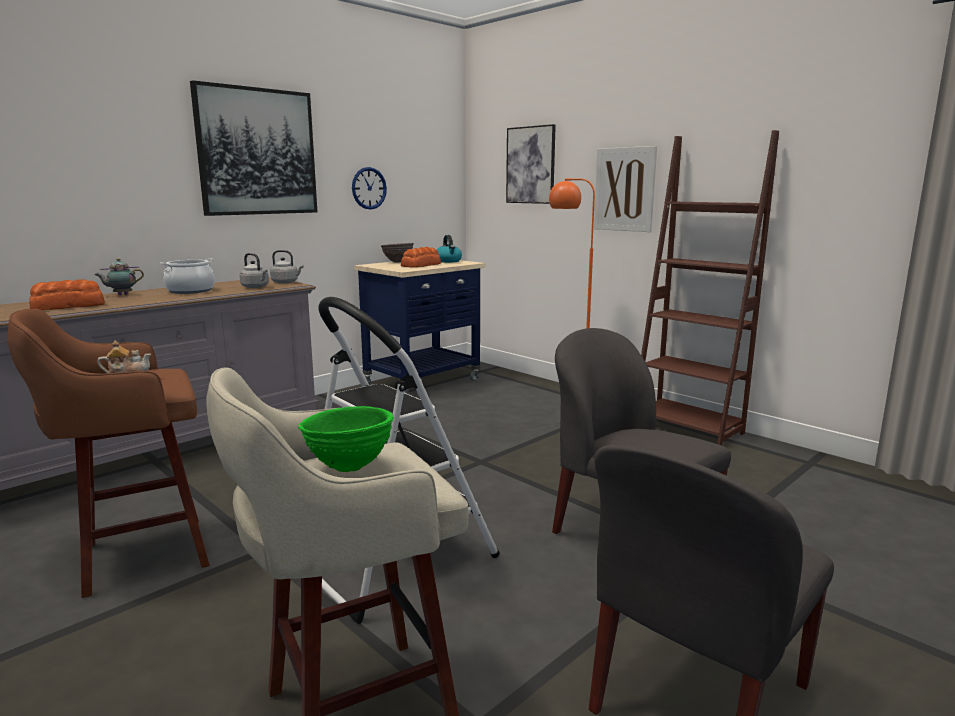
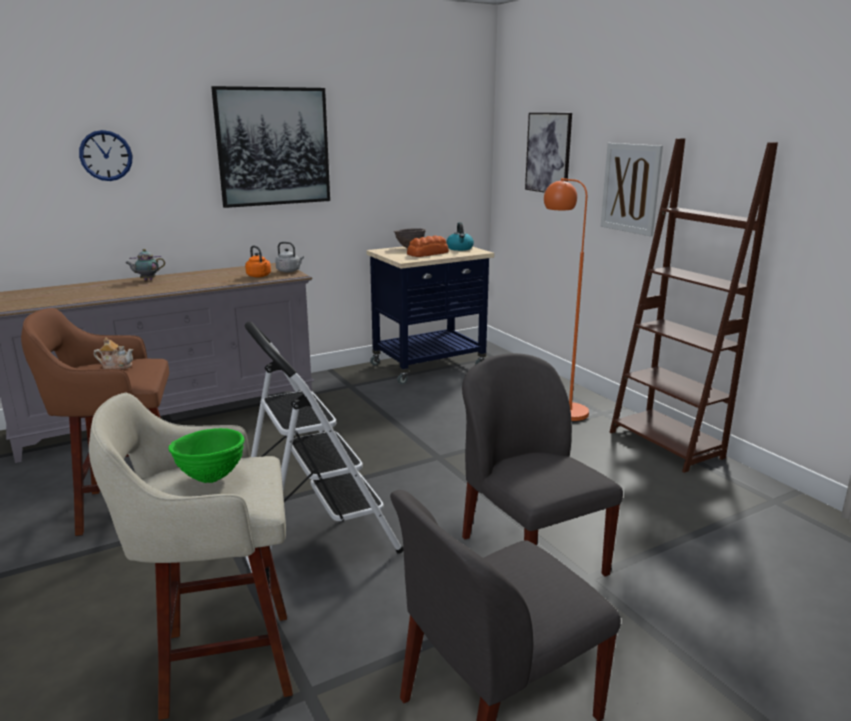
camera: 15 degrees right, 5 degrees up
(69, 306) = (99, 292): bread -> none
(191, 291) = (203, 278): cooking pot -> none
(256, 287) = (259, 276): grey kettle -> orange kettle
(369, 188) = (384, 175): wall clock -> wall clock (106, 155)

